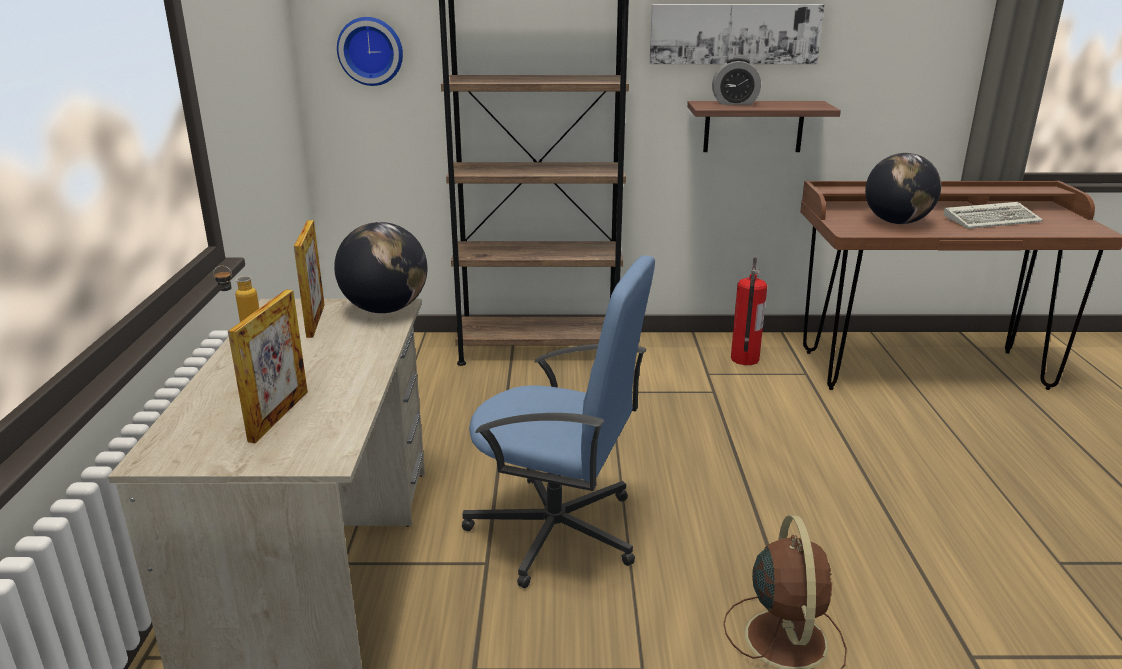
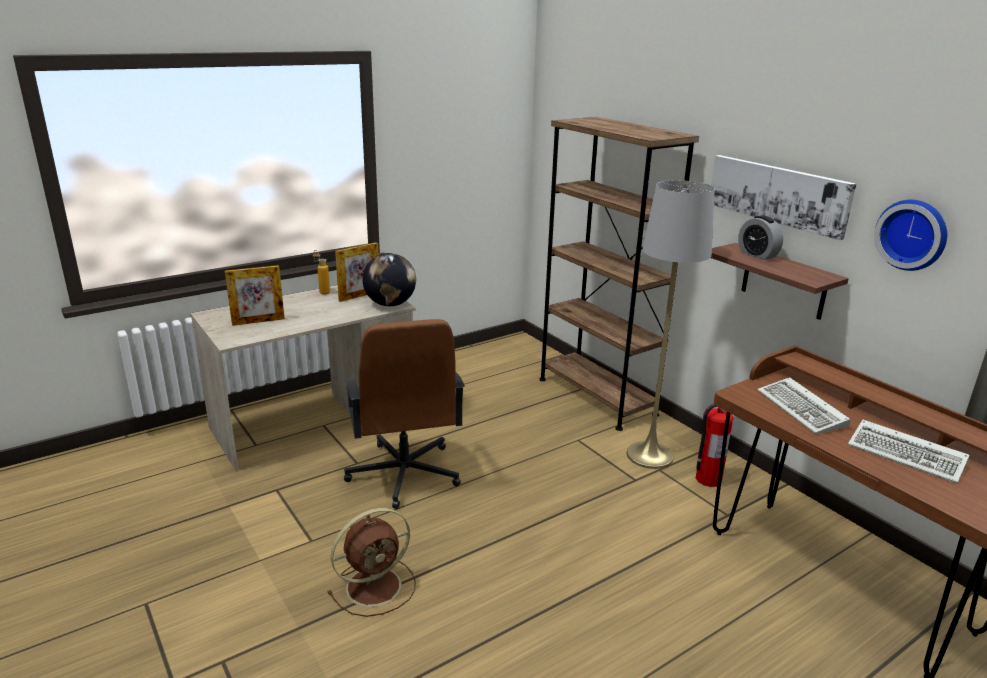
camera: 55 degrees right, 0 degrees up
(371, 51) = (561, 153): wall clock -> wall clock (913, 234)
(557, 531) = (404, 474): blue office chair -> brown office chair
(679, 368) = (649, 455): none -> grey floor lamp
(897, 222) = (803, 410): globe -> keyboard

